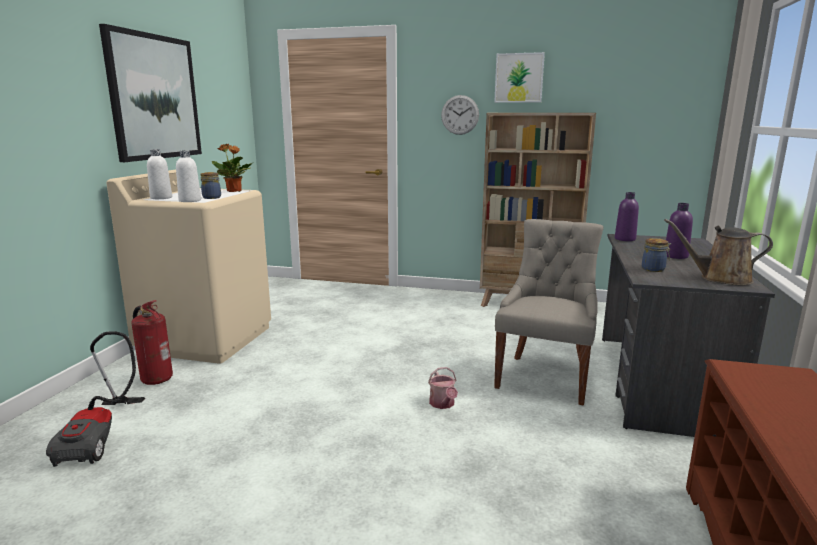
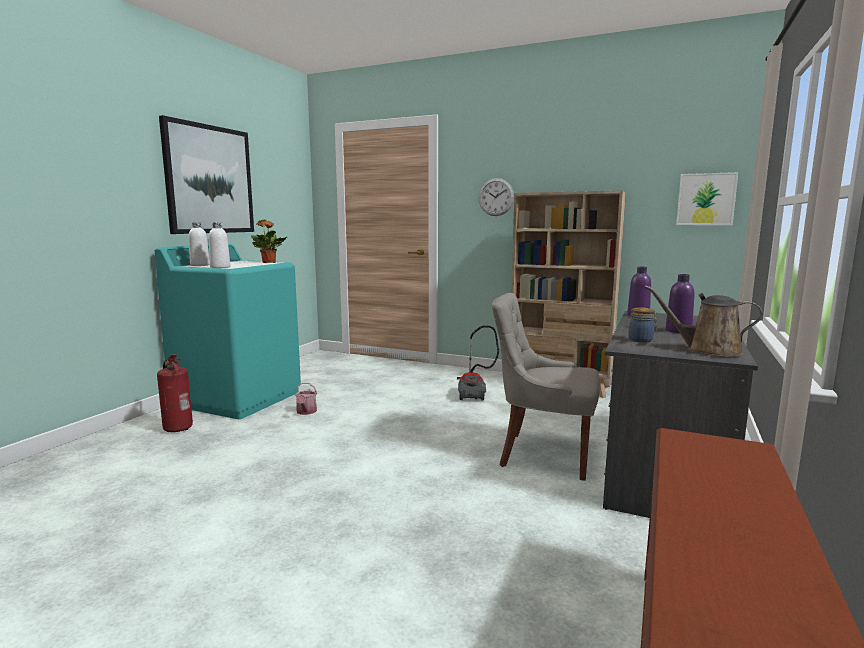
camera: 10 degrees right, 5 degrees down
(102, 437) = (107, 471): vacuum cleaner -> vacuum cleaner (474, 392)
(206, 339) = (238, 398): beige washing machine -> turquoise washing machine
(211, 197) = (241, 266): jar -> none
(443, 404) = (425, 470): watering can -> watering can (306, 412)
(519, 78) = (552, 160): picture -> picture (706, 199)
(545, 377) = (542, 454): grey chair -> grey chair turned 105 degrees counterclockwise

